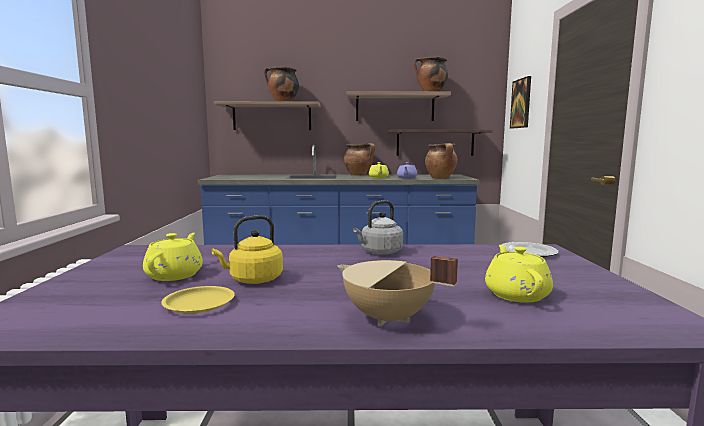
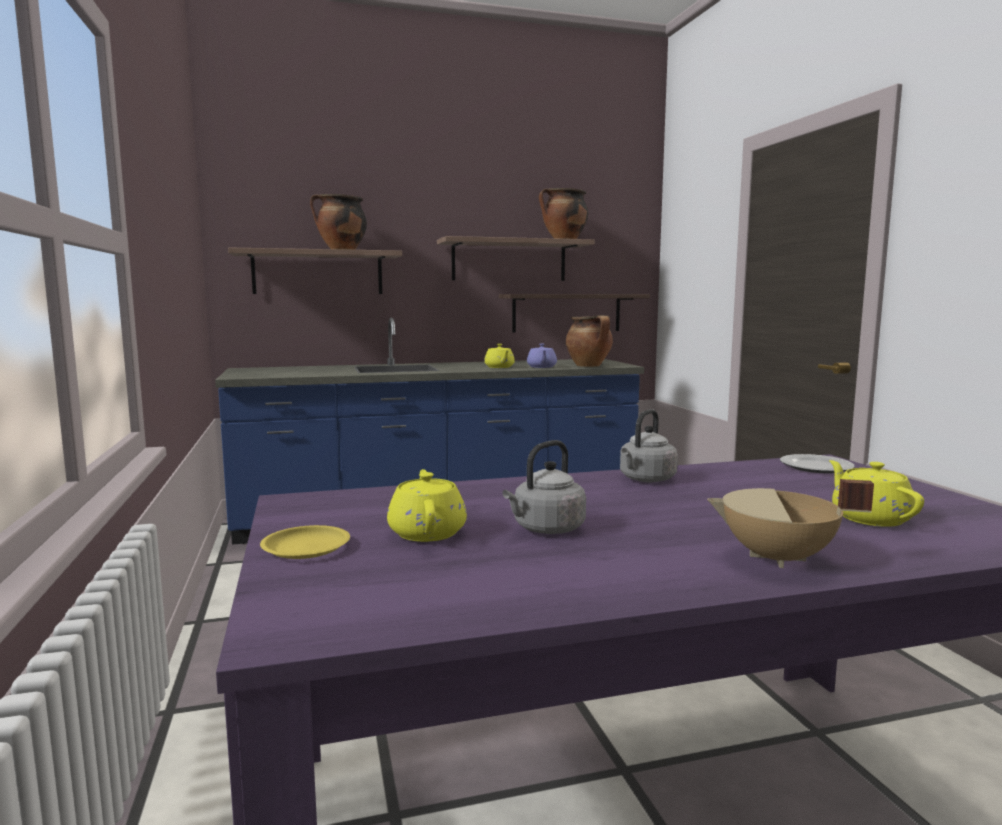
camera: 15 degrees left, 0 degrees up
(199, 304) = (530, 566): yellow plate -> yellow plate (306, 548)
(253, 280) = (546, 529): yellow kettle -> grey kettle
(359, 175) = (461, 363): cooking pot -> none
(521, 103) = (690, 258): picture -> none

